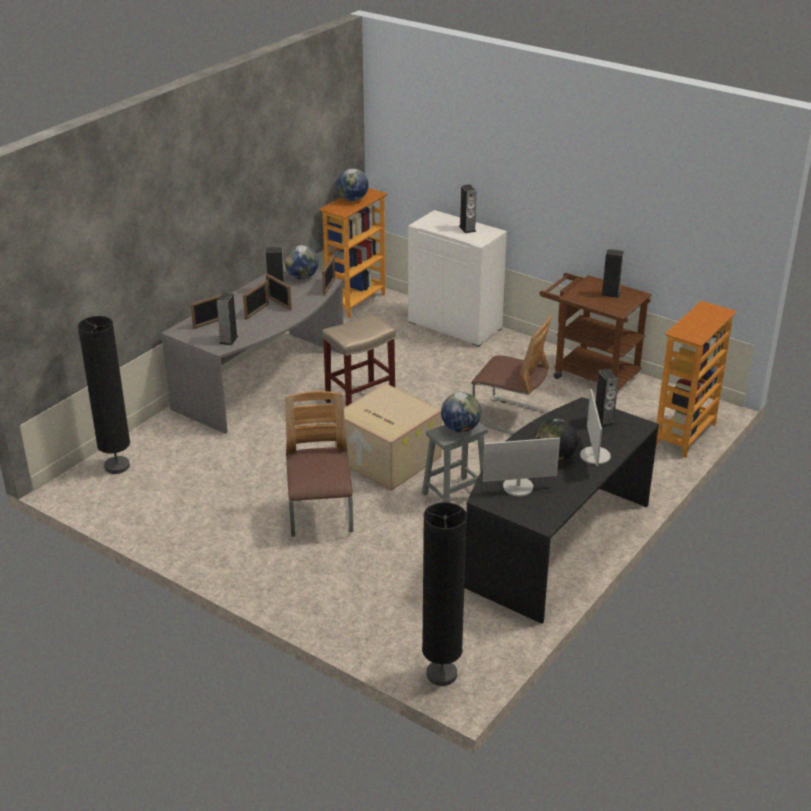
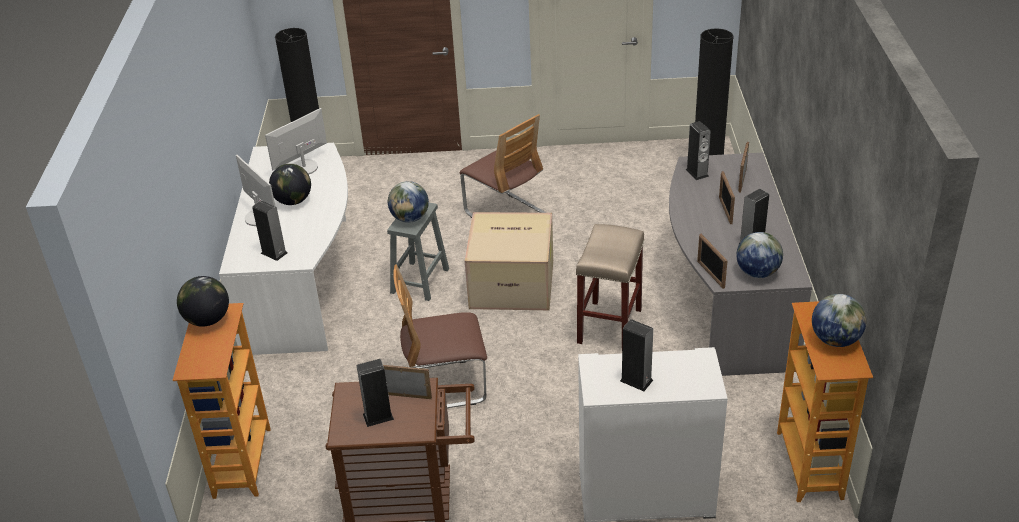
camera: 145 degrees right, 5 degrees up
(279, 303) = (722, 229): picture frame -> picture frame (405, 395)
(553, 542) = (303, 282): black desk -> white desk
(696, 332) = (208, 320): none -> globe

